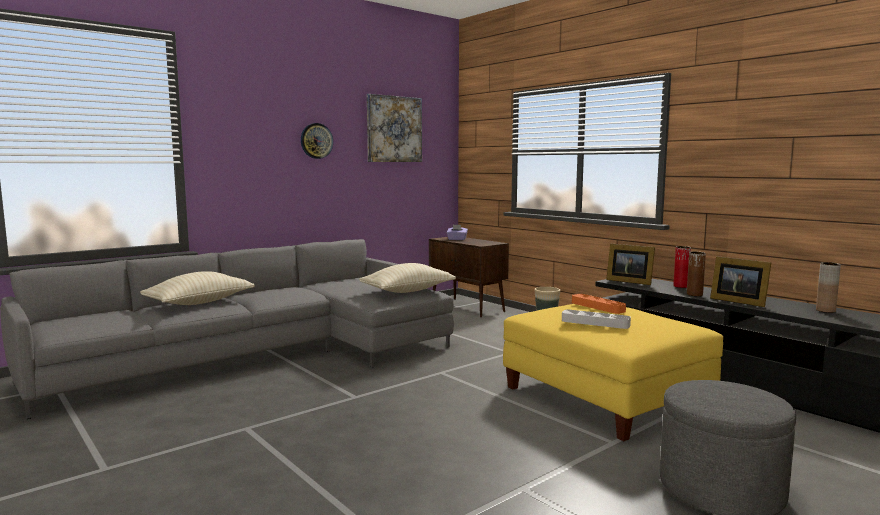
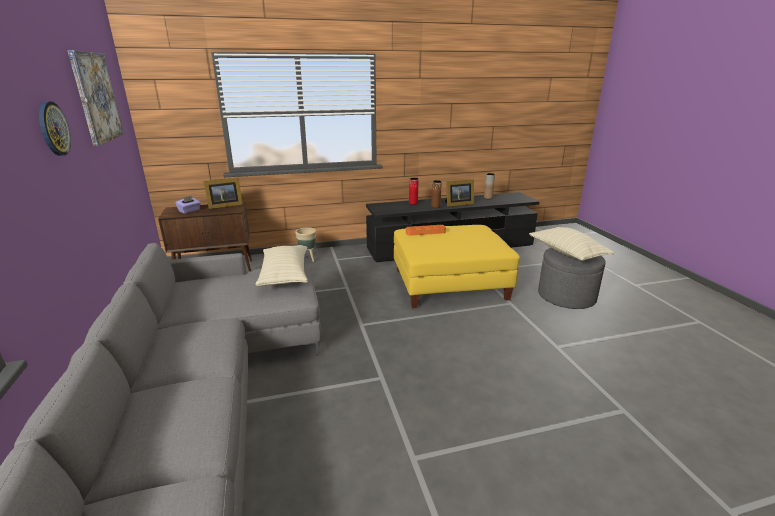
camera: 65 degrees left, 15 degrees up
(199, 302) = (172, 411): beige pillow -> beige pillow (567, 253)
(595, 323) = (464, 243): grey tray -> none
(628, 281) = (386, 208): picture frame -> picture frame (224, 206)

